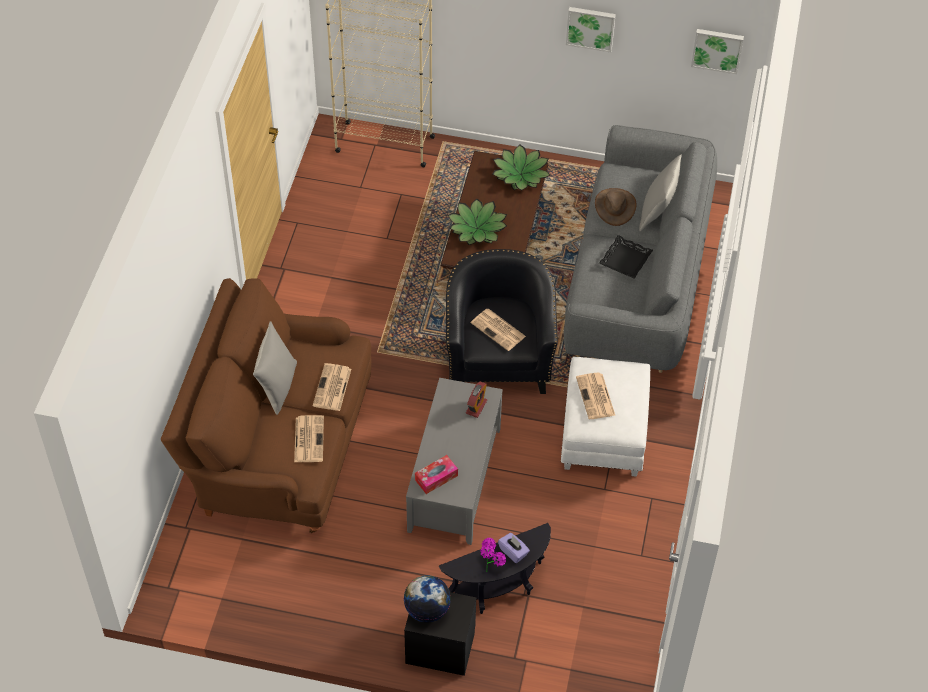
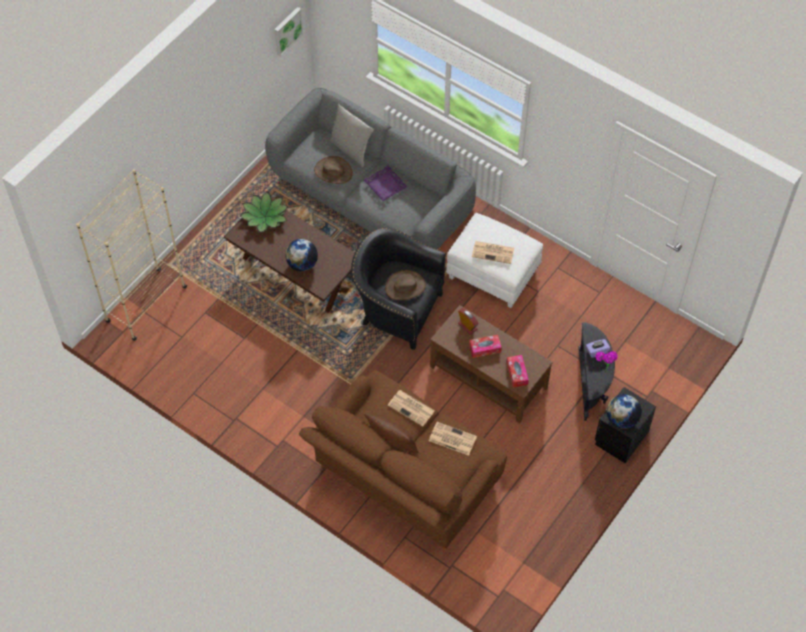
camera: 65 degrees left, 5 degrees up
(277, 386) = (392, 444): grey pillow -> brown pillow
(454, 434) = (485, 348): none -> tissue box
(454, 479) = (488, 377): grey coffee table -> brown coffee table
(477, 228) = (302, 264): potted plant -> globe
(499, 330) = (405, 286): newspaper -> brown hat
(590, 27) = (221, 92): picture -> none
(625, 260) = (385, 185): black tray -> purple tray

